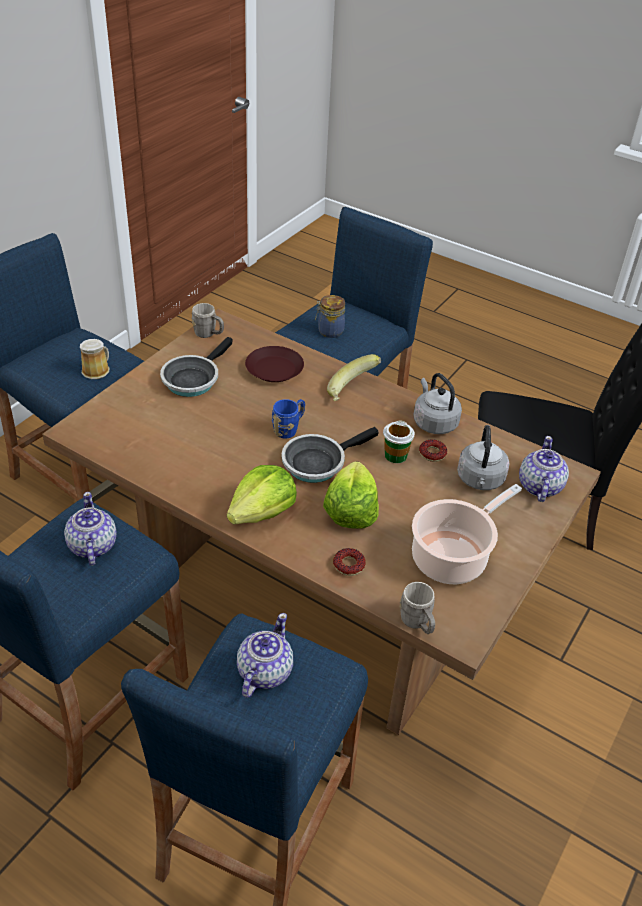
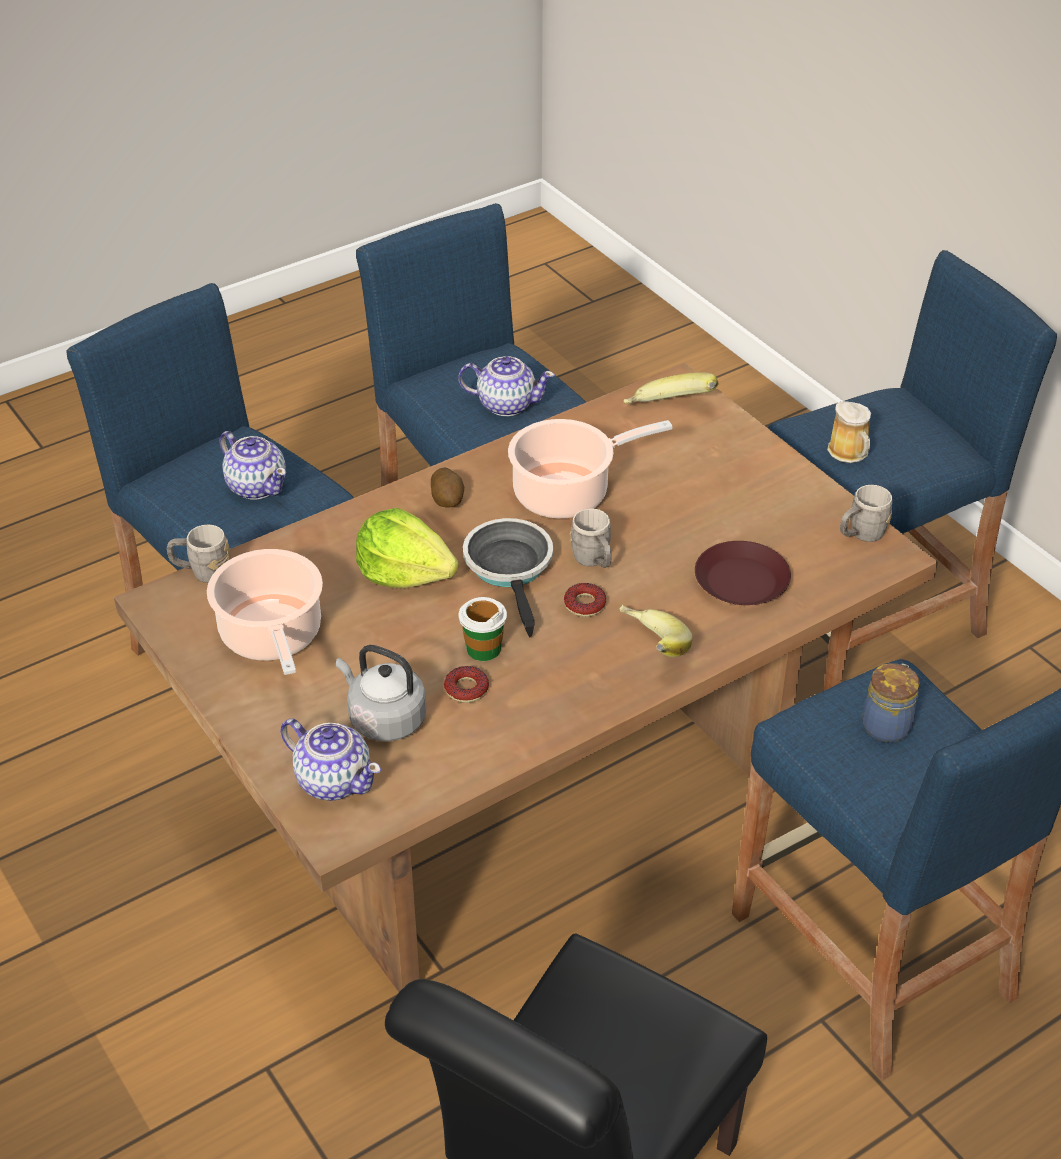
camera: 115 degrees right, 0 degrees up
(110, 428) = (668, 411): none -> banana
(193, 379) = (748, 497): frying pan -> none
(225, 455) = (567, 492): none -> cooking pot
(262, 512) = (448, 499): lettuce -> potato
(289, 428) = (594, 561): blue mug -> grey mug
(348, 565) = (320, 545): donut -> donut (585, 604)
(433, 422) = (534, 717): grey kettle -> none

